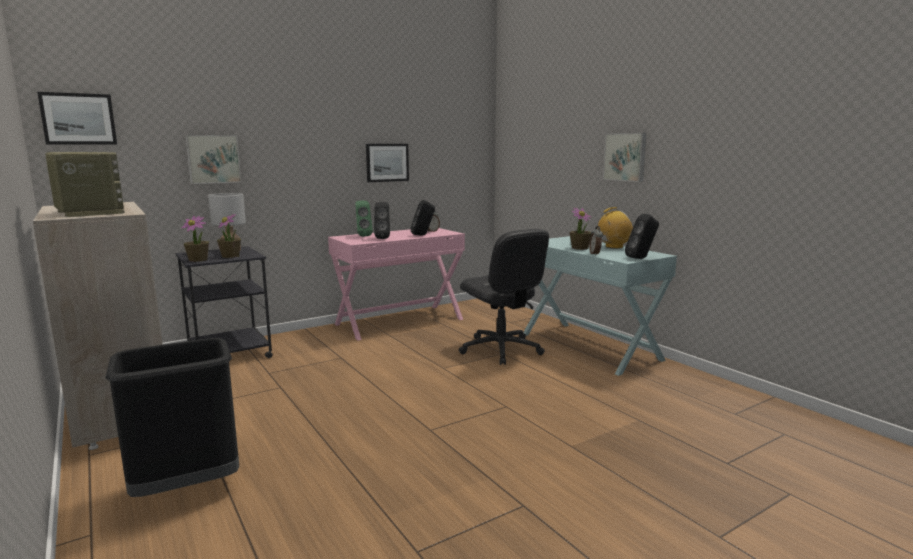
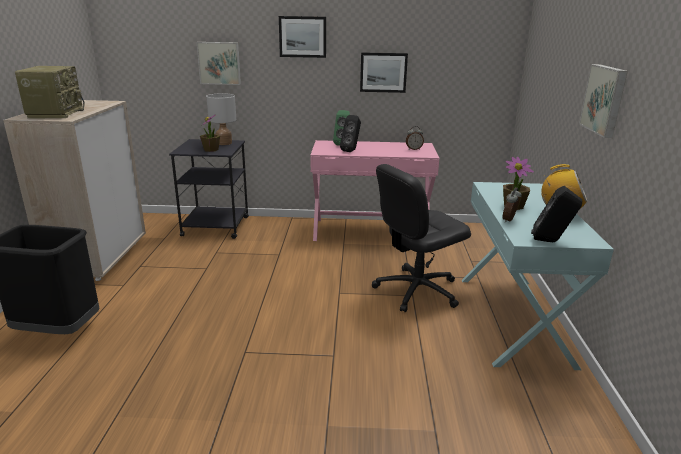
camera: 35 degrees right, 10 degrees up
(78, 119) = (124, 28): picture -> picture (302, 37)
(198, 260) = (185, 149): potted plant -> none
(423, 235) = (395, 153): black speaker -> none
(500, 349) = (416, 290): black office chair -> black office chair turned 60 degrees clockwise

